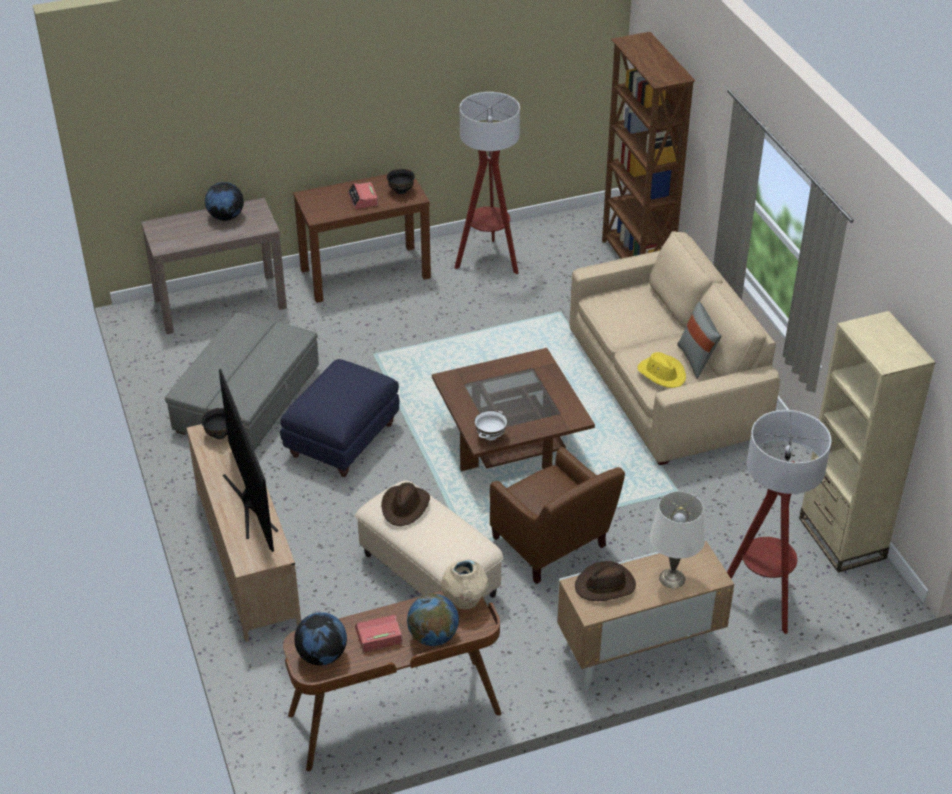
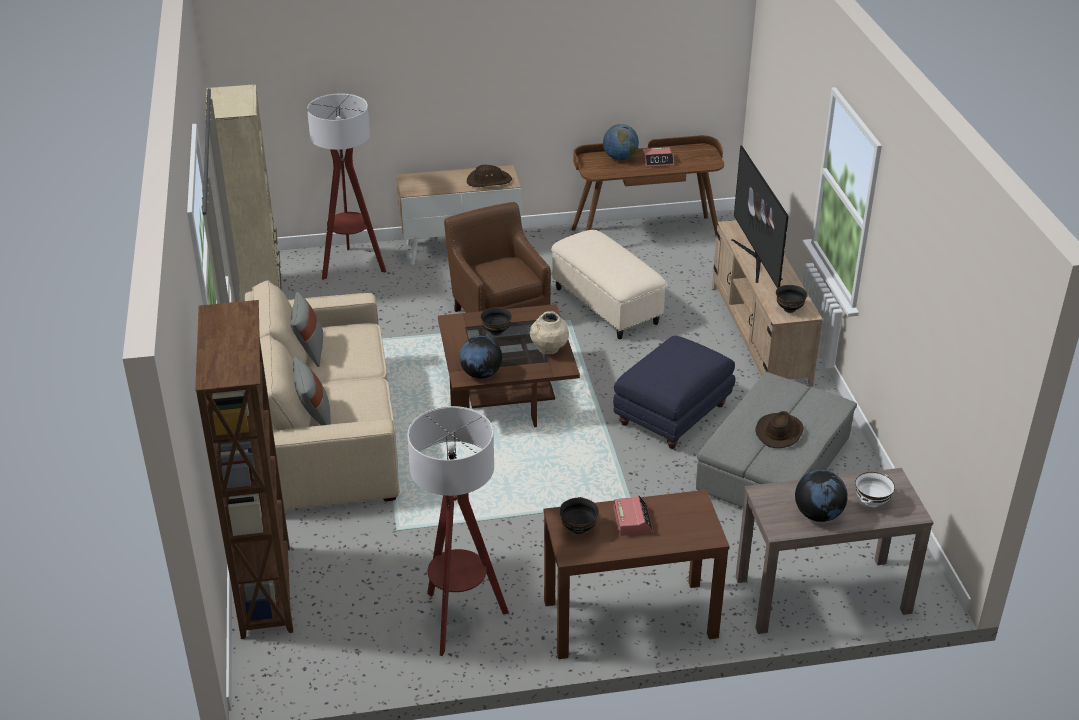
camera: 170 degrees left, 5 degrees down
(322, 655) = (697, 156): globe -> globe (481, 374)
(405, 506) = (624, 267): brown hat -> brown hat (779, 432)
(464, 602) = (594, 171): beige vase -> beige vase (549, 350)
(490, 436) = (537, 315): white bowl -> white bowl (872, 503)
(526, 410) = (496, 332): none -> black bowl
(652, 299) = (314, 417): none -> grey pillow
(662, 373) = (352, 341): yellow hat -> none
(672, 578) = (438, 180): white table lamp -> none

